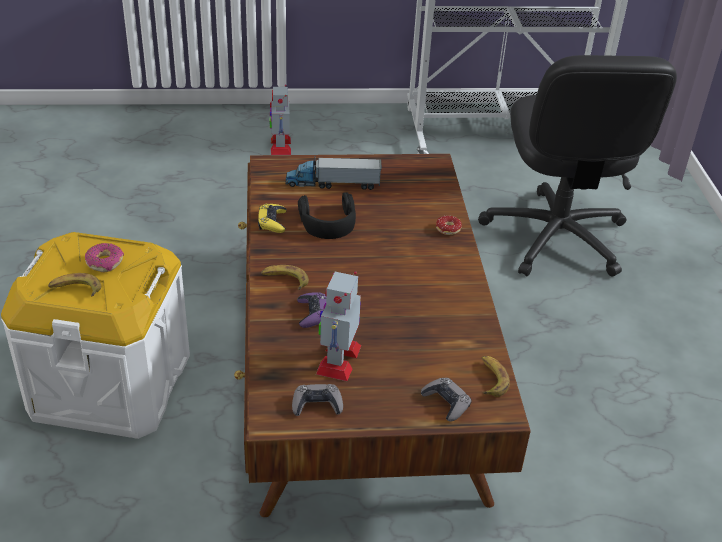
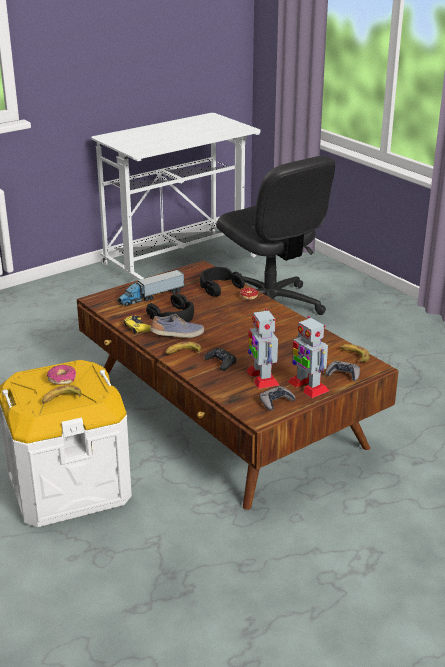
camera: 30 degrees left, 10 degrees down
(280, 146) = (35, 312): toy robot -> toy robot (307, 386)
(305, 252) = (177, 335): none -> shoe
(313, 313) = (220, 362): purple game controller -> black game controller
(427, 200) = (219, 287): none -> black headphones

